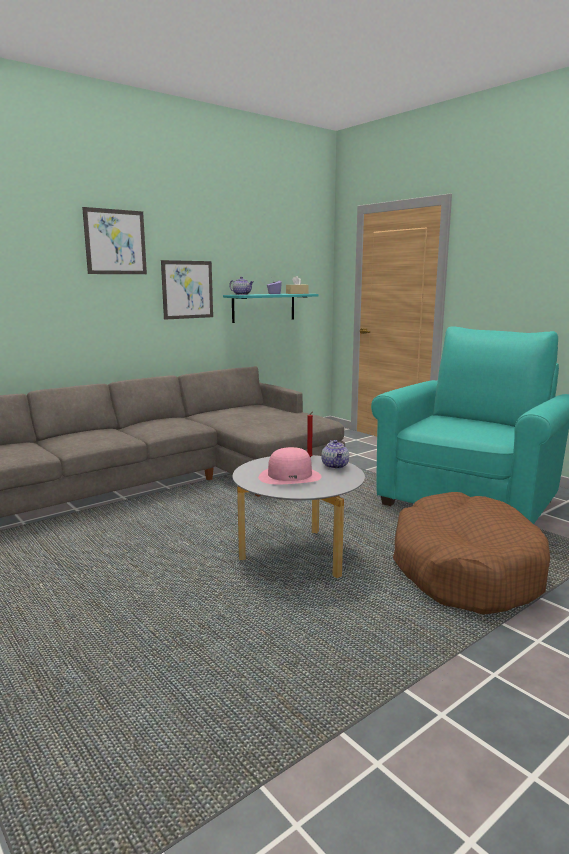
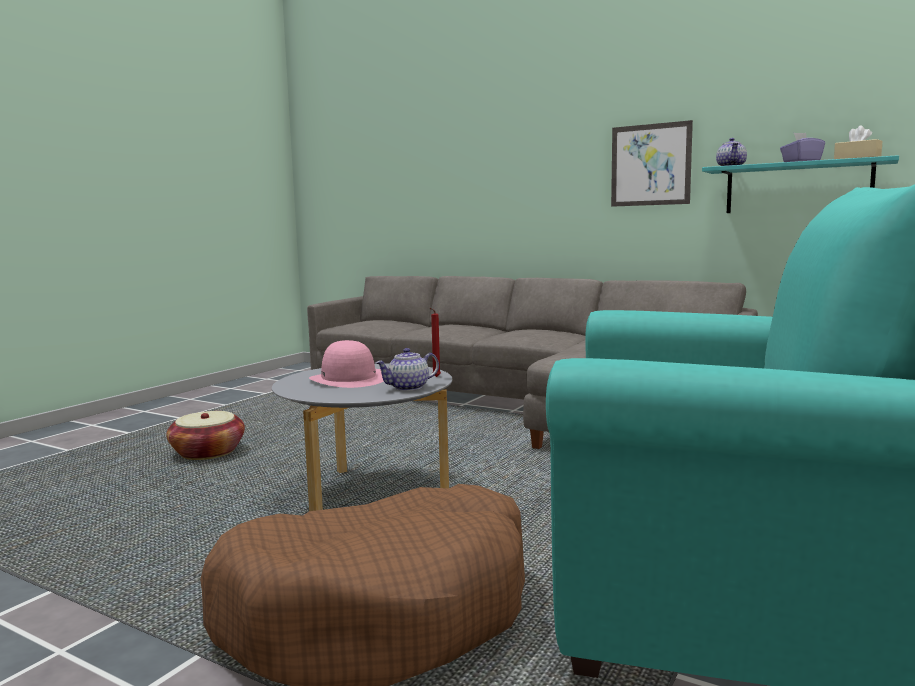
camera: 70 degrees right, 5 degrees down
(113, 617) = (208, 453): none -> basket
(115, 242) = (556, 112): picture -> none

